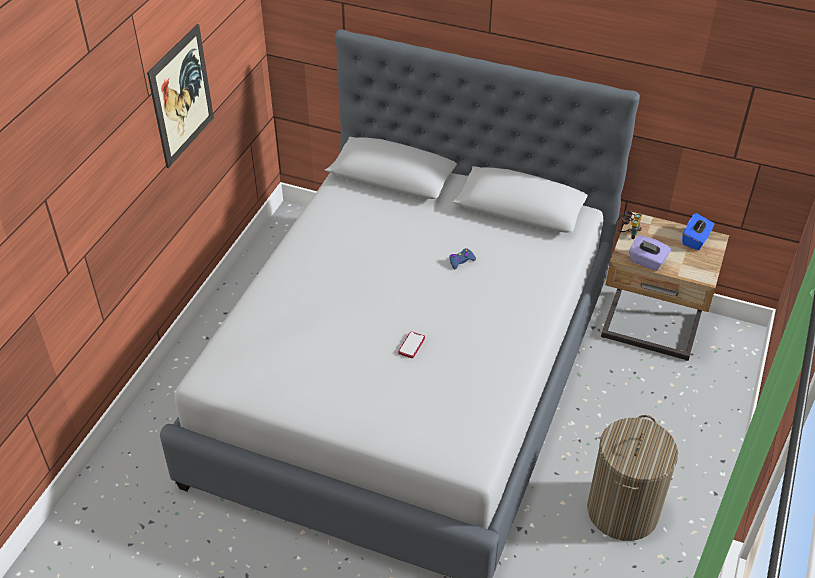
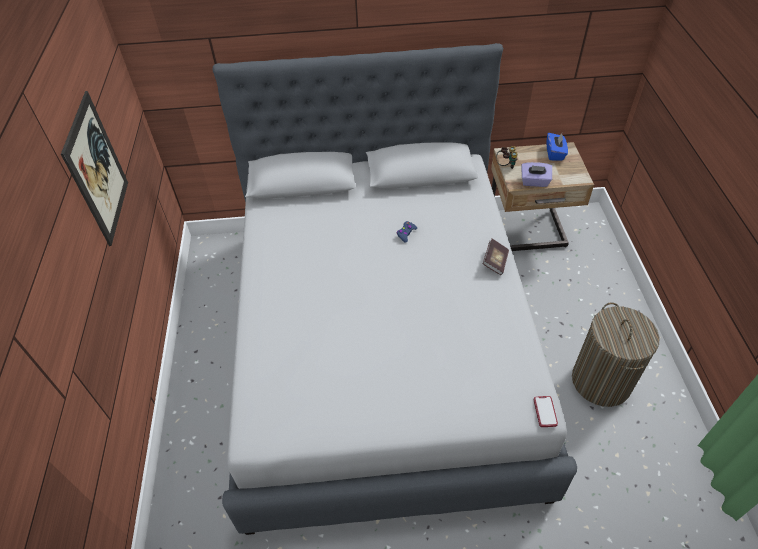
camera: 25 degrees left, 5 degrees up
(411, 345) = (416, 323): phone -> phone (545, 412)
(532, 320) = (495, 262): none -> book

